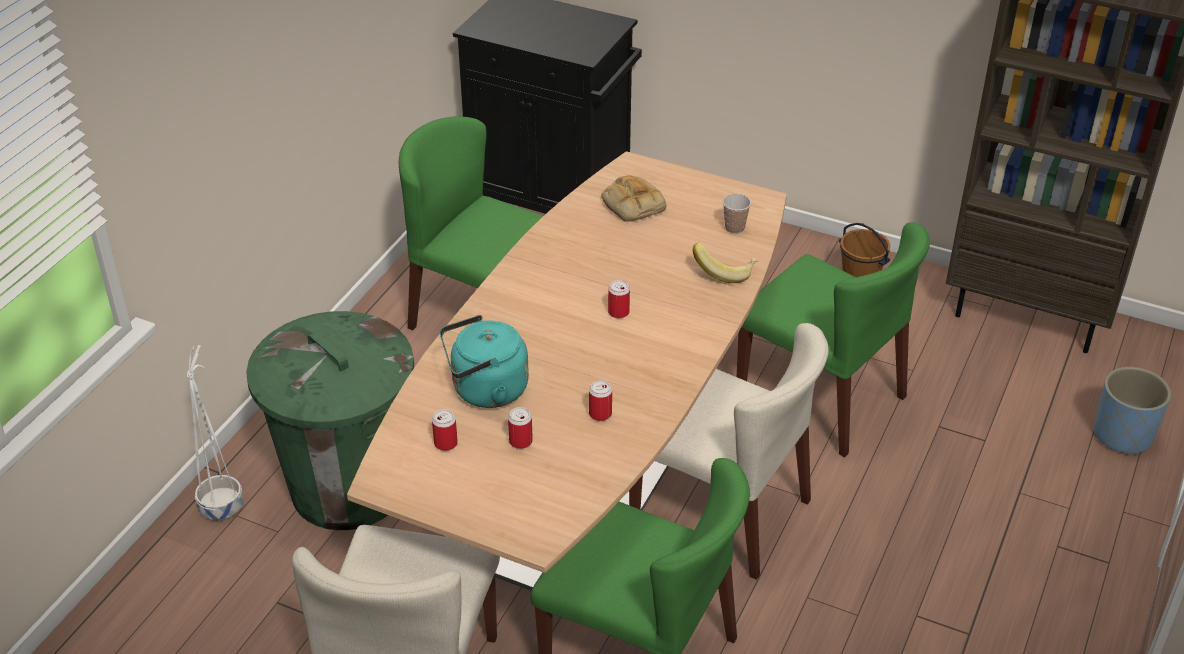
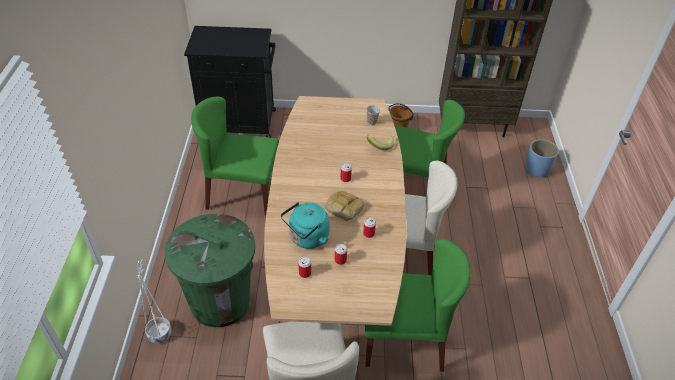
camera: 25 degrees left, 5 degrees up
(631, 204) = (318, 122): bread -> bread (343, 208)

